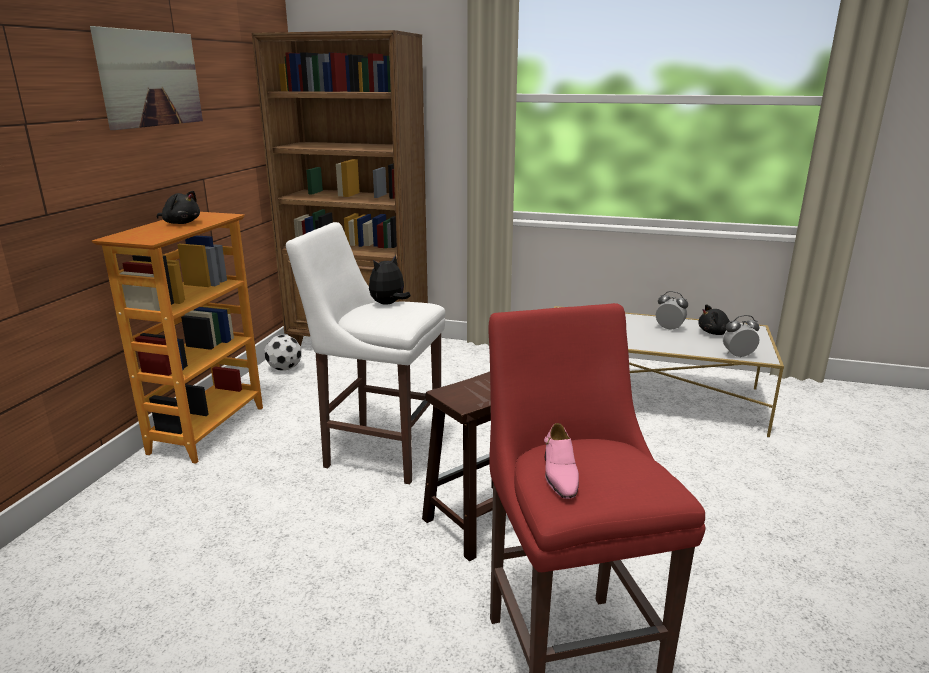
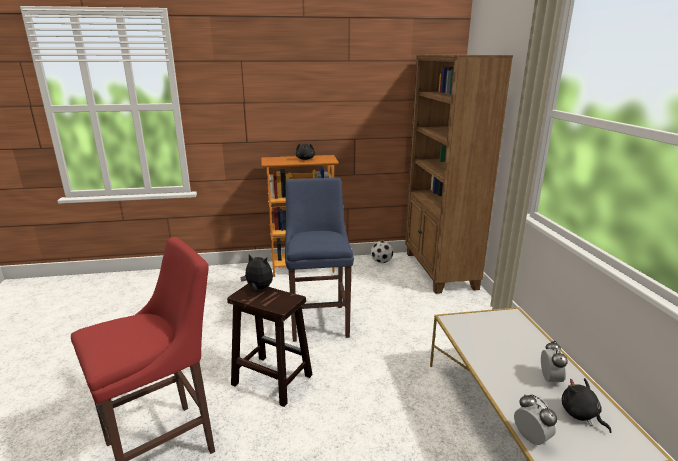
camera: 65 degrees right, 0 degrees up
(150, 79) = (323, 83): picture -> none
(378, 451) = (319, 320): white stool -> blue stool
(388, 304) = (331, 235): plush toy -> plush toy (258, 288)
(559, 475) = (117, 324): pink shoe -> none

